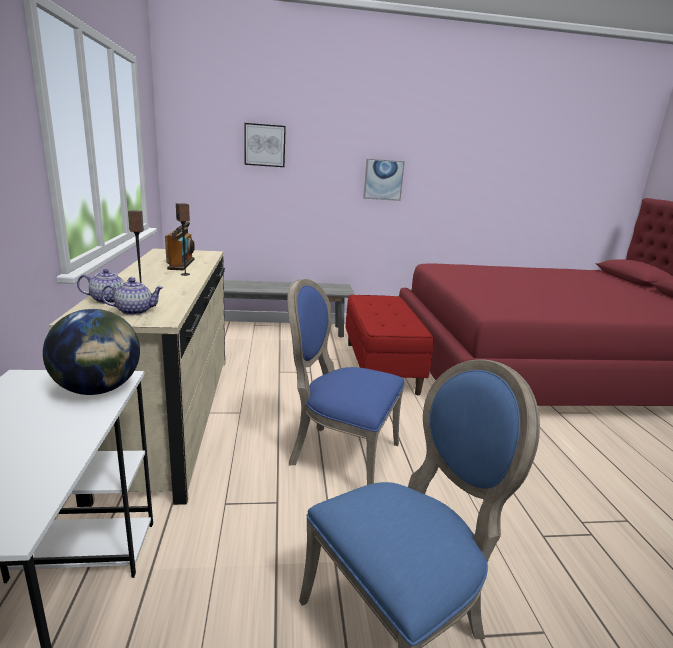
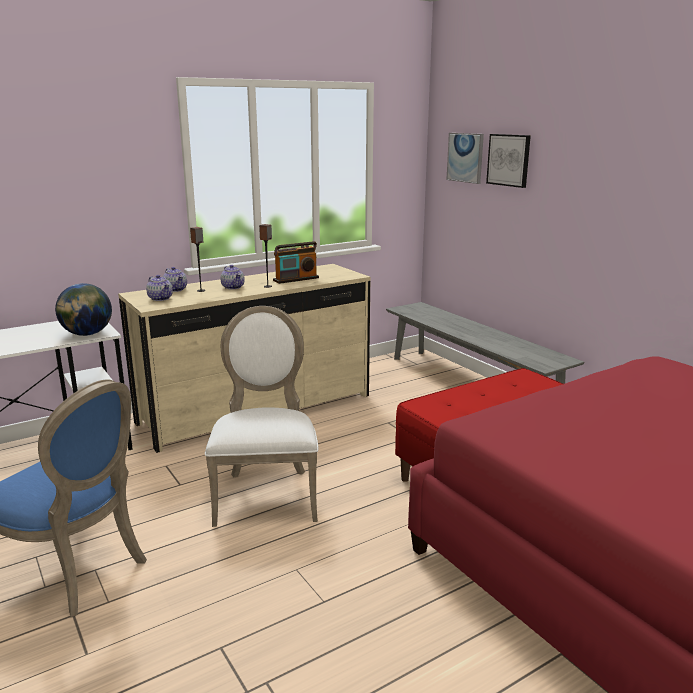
camera: 65 degrees right, 0 degrees up
(158, 282) = (233, 287): none -> teapot
(339, 455) = (267, 494): blue chair -> white chair
(383, 179) = (644, 211): picture -> picture (465, 157)

